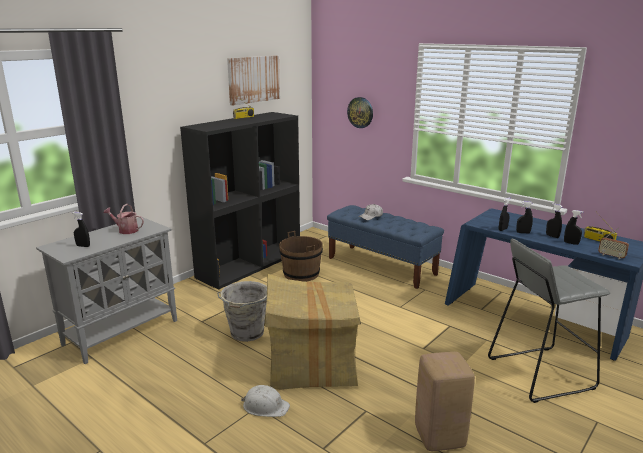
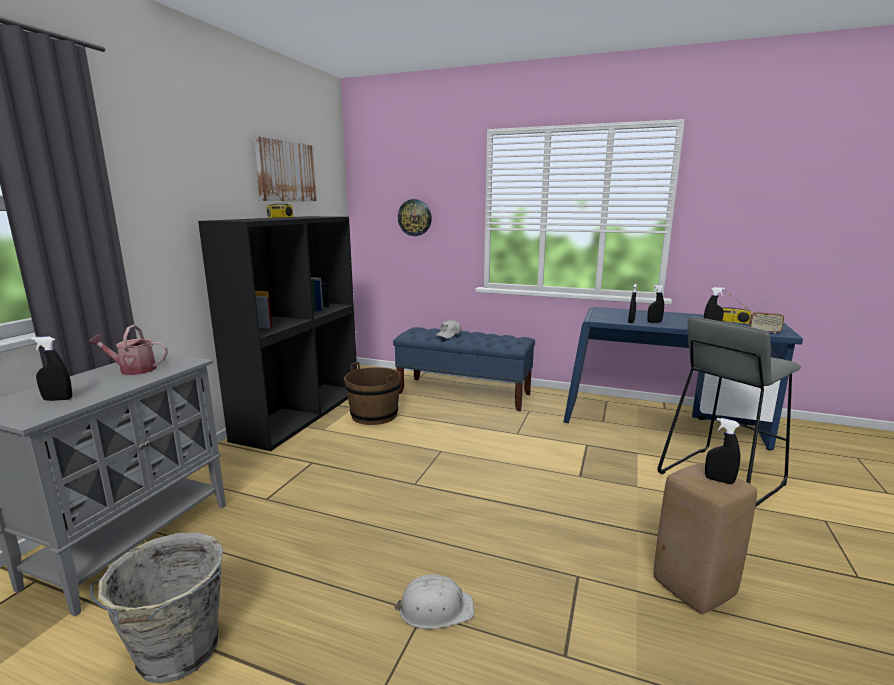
camera: 20 degrees left, 5 degrees down
(246, 333) = (343, 503): grey bucket -> grey bucket (177, 653)
(311, 365) = (461, 527): cardboard box -> none
(552, 236) = (685, 322): black spray bottle -> black spray bottle (719, 480)

